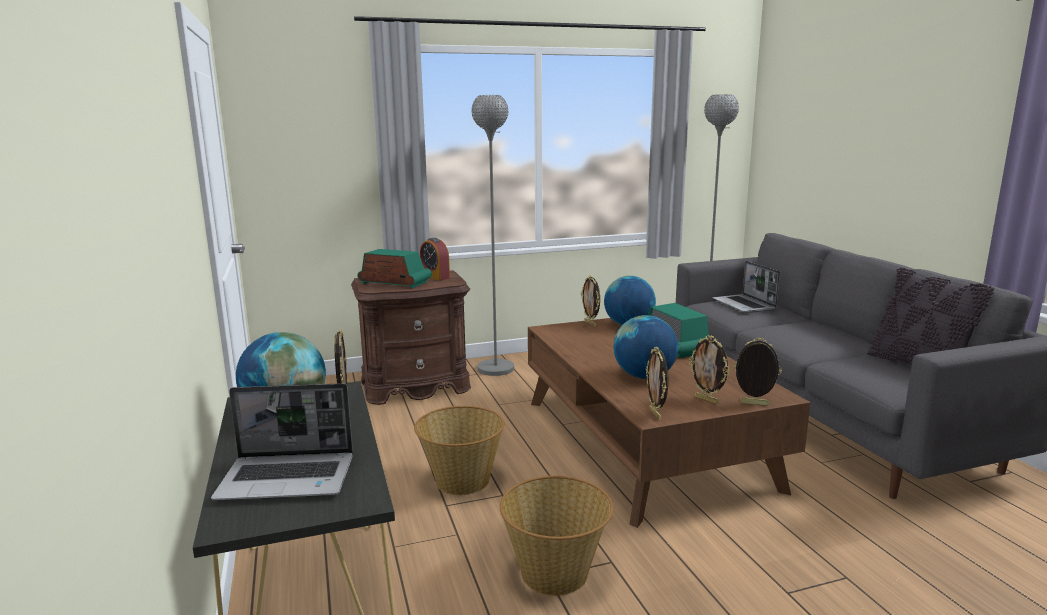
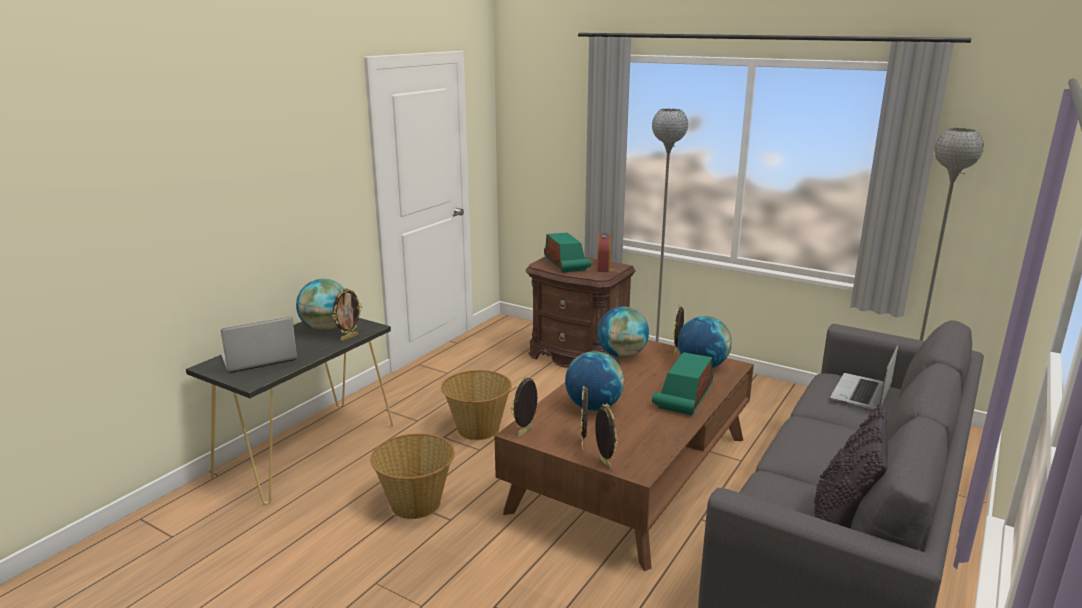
camera: 50 degrees right, 5 degrees up
(289, 478) = (258, 359): laptop -> laptop turned 105 degrees clockwise
(563, 339) = (622, 355): none -> globe

